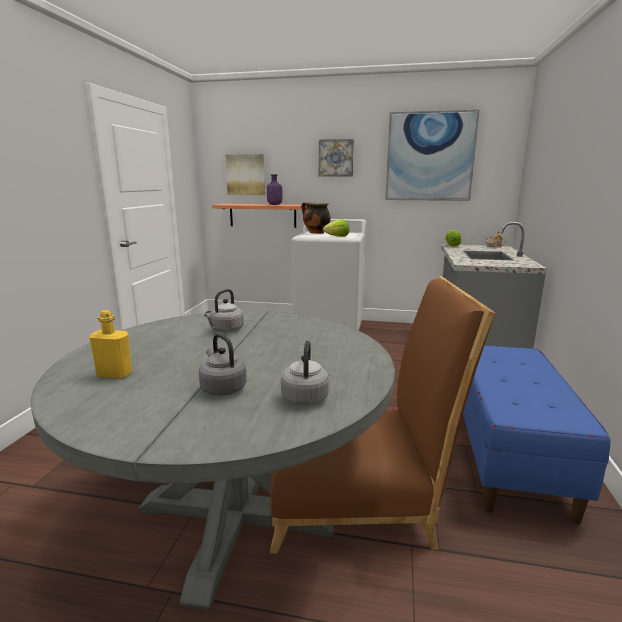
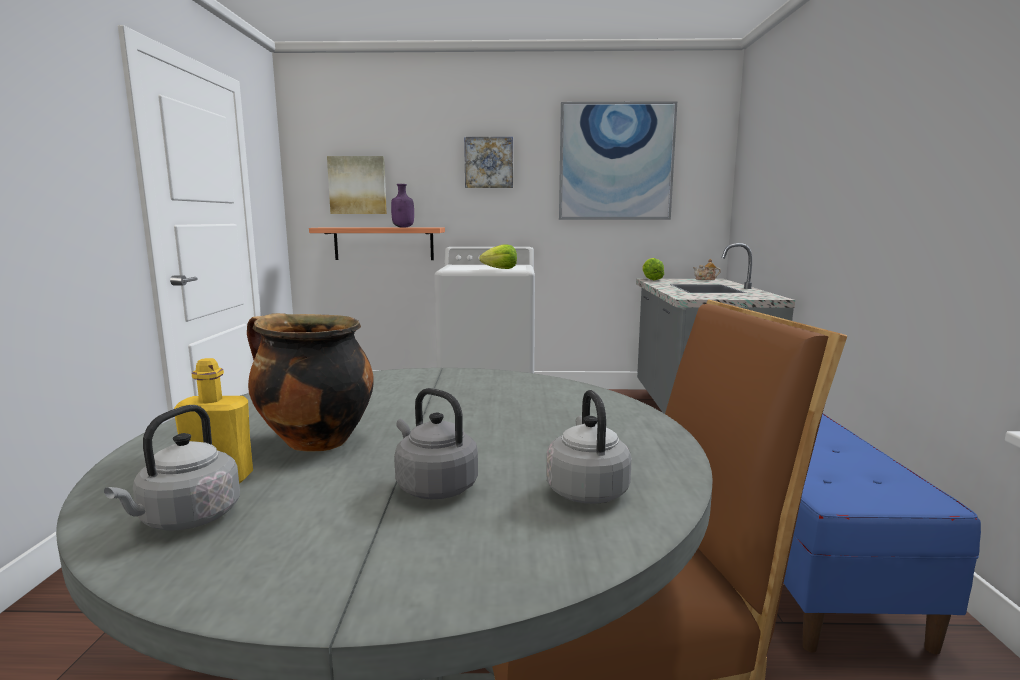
camera: 10 degrees left, 5 degrees down
(225, 330) = (389, 397): grey kettle -> grey kettle (186, 519)
(315, 233) = (465, 265): cooking pot -> cooking pot (313, 441)

